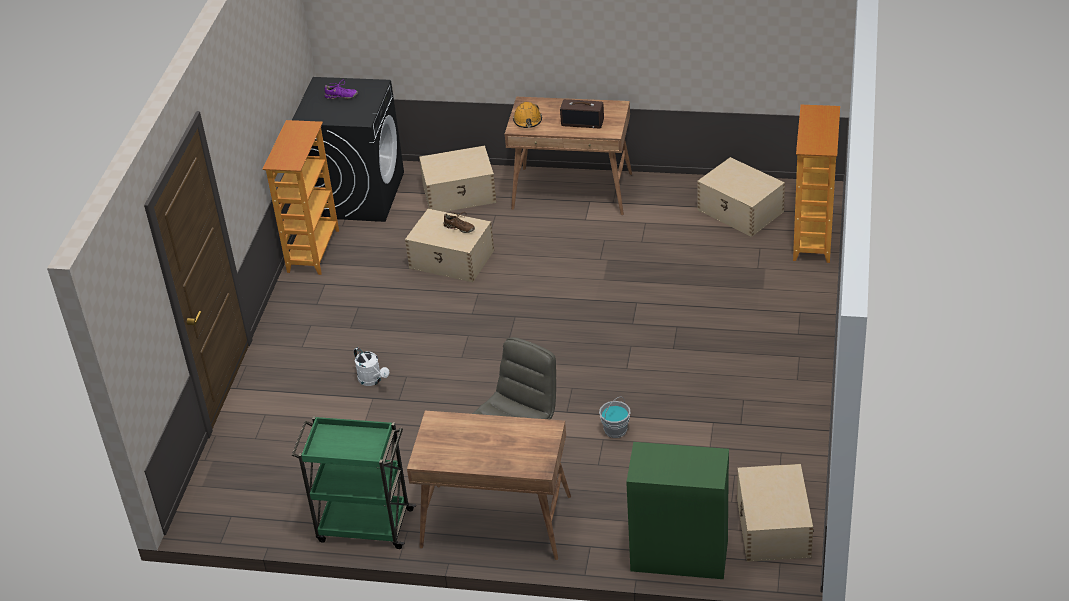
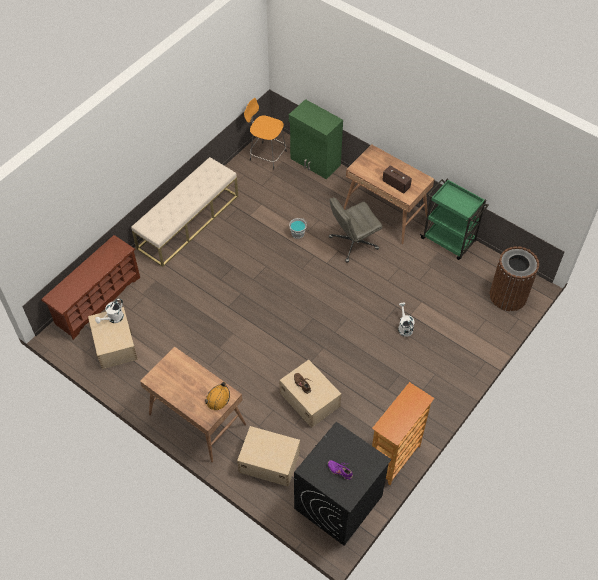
camera: 155 degrees left, 15 degrees up
(231, 485) = (508, 295): none -> brown trash can
(583, 122) = (185, 375): radio -> radio (395, 184)
(750, 192) = (113, 319): none -> white watering can
(773, 528) = (266, 155): beige storage box -> orange stool
(795, 373) = (188, 222): none -> beige bench
(814, 239) = (97, 300): bookcase -> brown shoe rack

